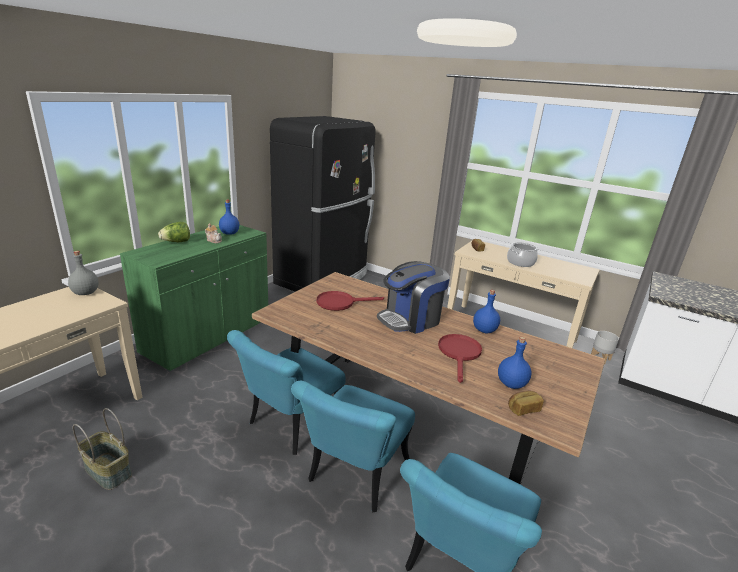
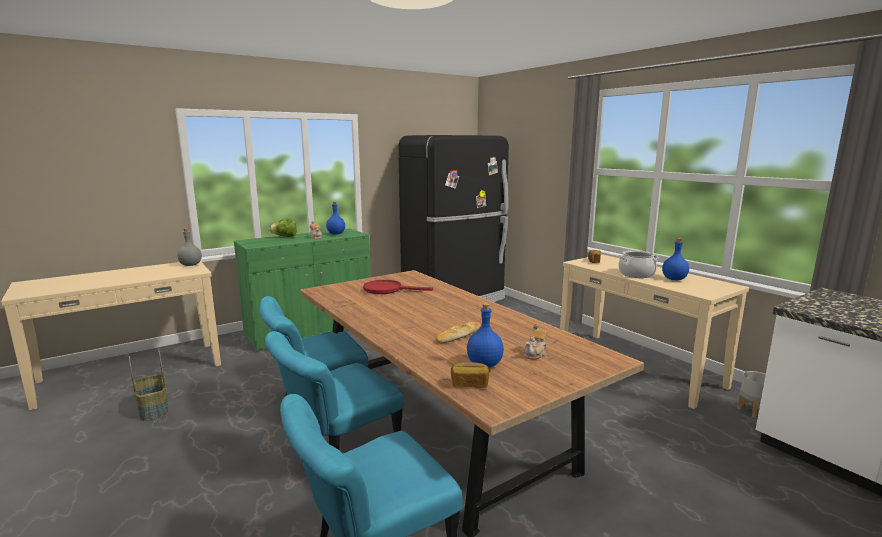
camera: 25 degrees right, 10 degrees down
(410, 319) = (442, 307): coffee machine -> none
(459, 354) = (458, 335): red frying pan -> bread
(484, 330) = (513, 323): blue bottle -> blue bottle (673, 279)
(533, 364) = (535, 354): none -> teapot

